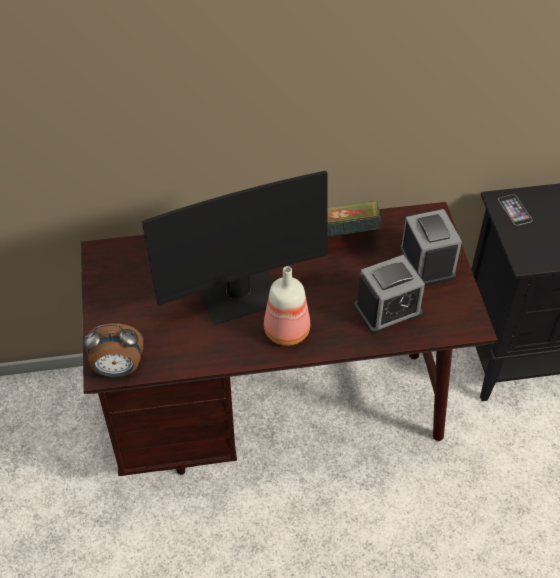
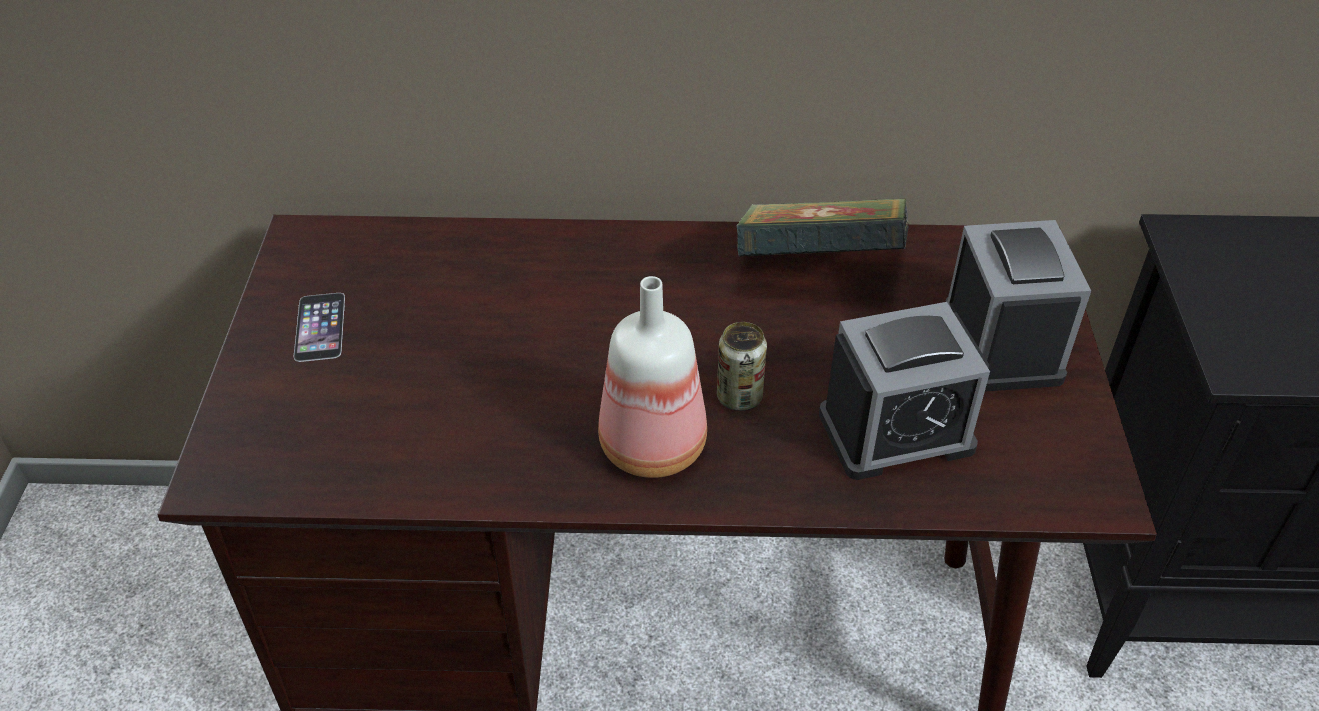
camera: 10 degrees right, 5 degrees down
(118, 369) = (250, 478): alarm clock -> none
(239, 294) = (567, 355): monitor -> none
(319, 303) = (739, 397): none -> can
(515, 210) = (1216, 257): phone -> phone (320, 327)

